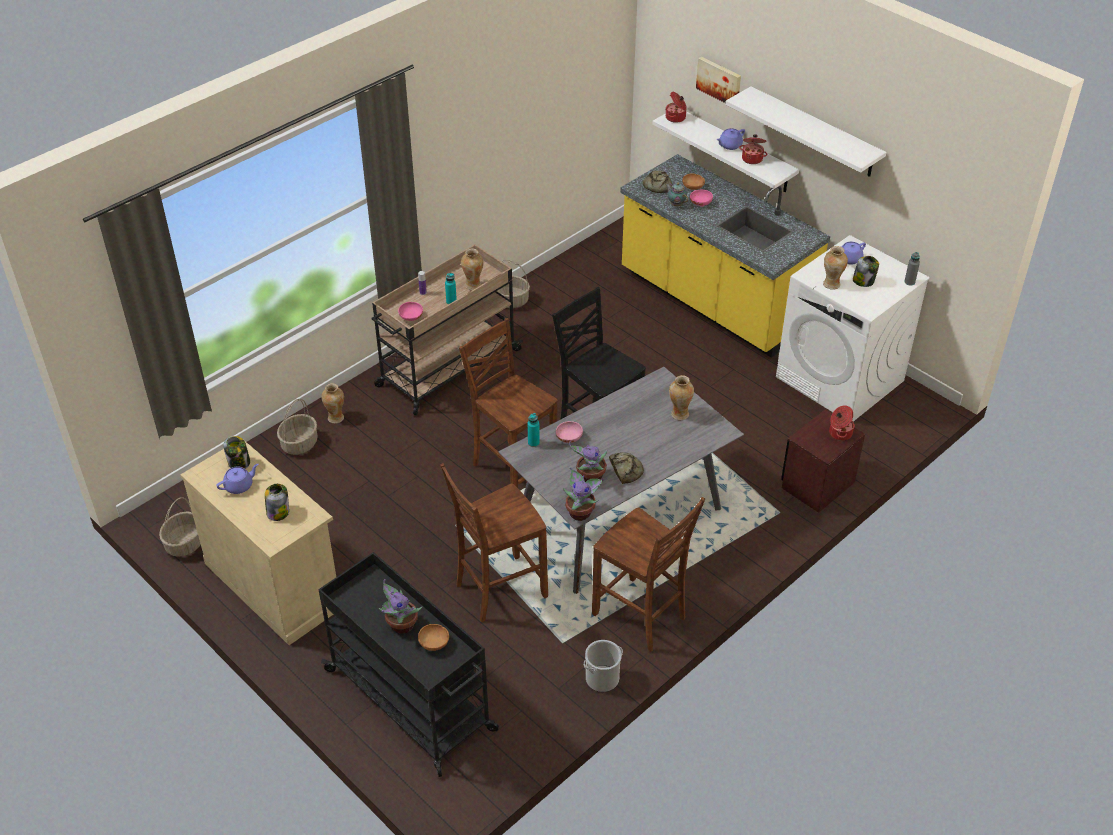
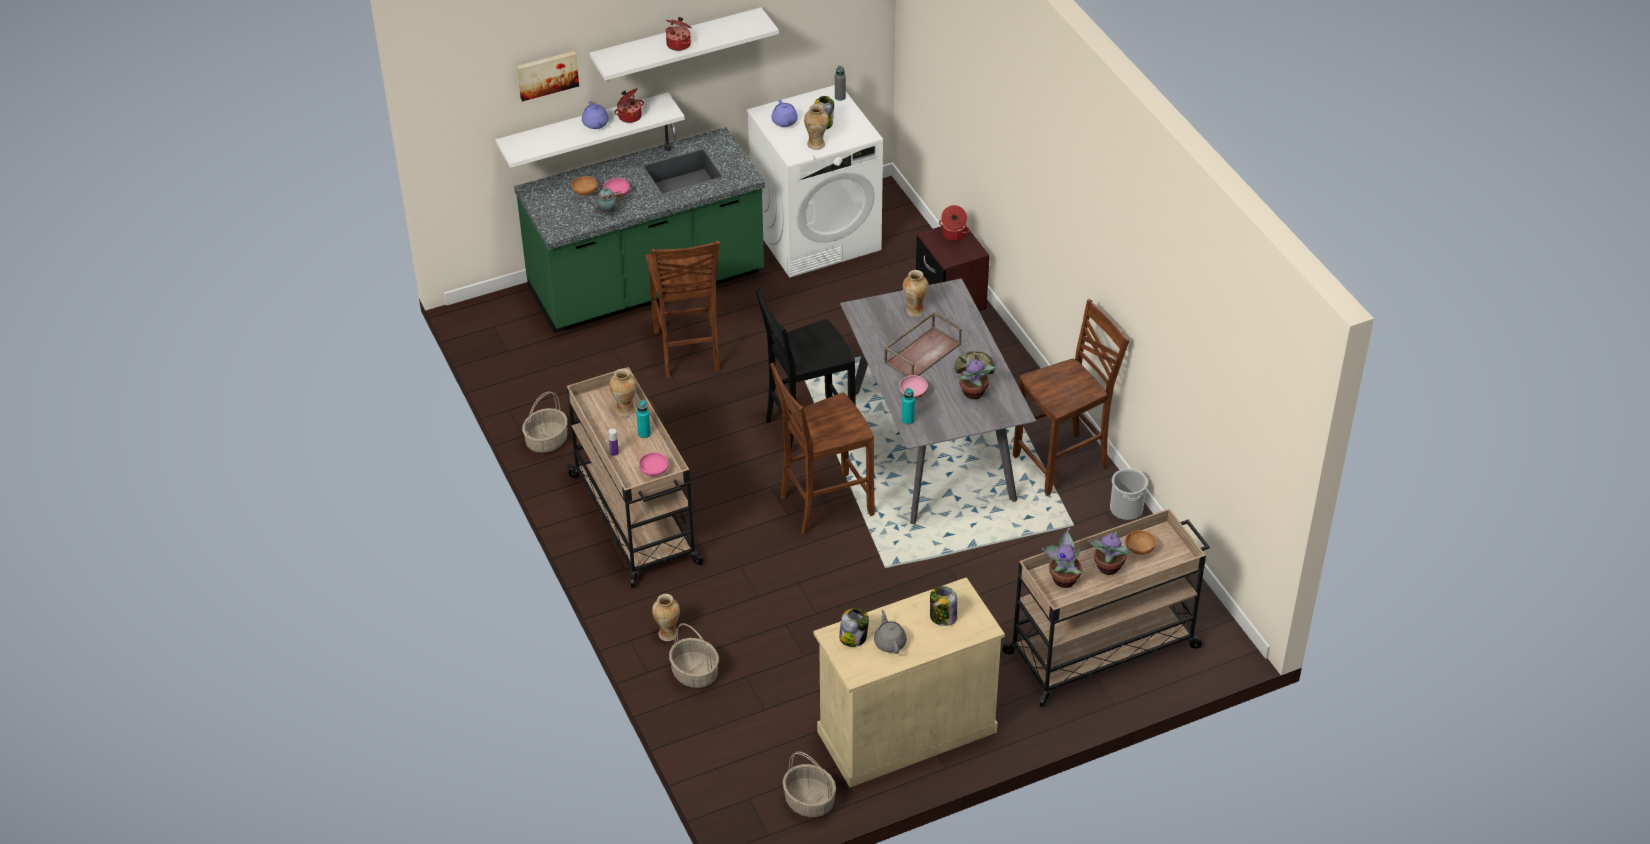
camera: 70 degrees left, 0 degrees up
(239, 486) = (889, 642): purple teapot -> grey teapot
(412, 701) = (1104, 649): black cart -> beige cart
(498, 590) = (988, 555): brown chair -> brown chair (687, 352)
(581, 512) = (1017, 411): potted plant -> potted plant (1063, 578)
(627, 432) = (922, 352): none -> brown tray
(657, 186) = (564, 216): bread -> none
(676, 118) = (517, 145): cooking pot -> cooking pot (679, 44)
(714, 301) = (647, 285): yellow counter -> green counter

